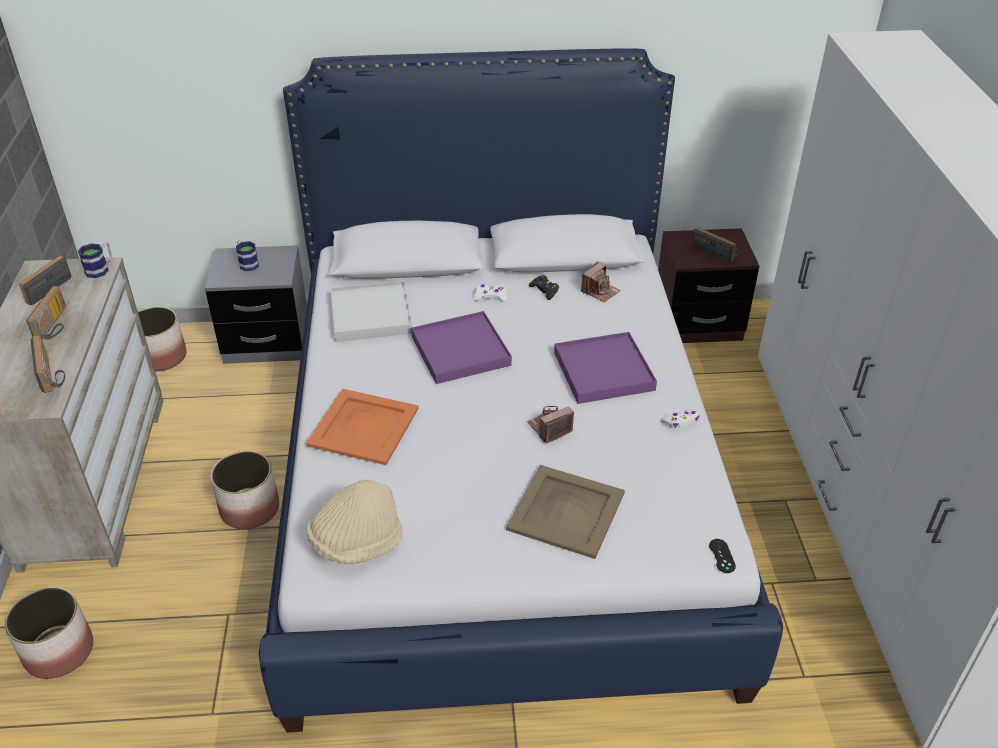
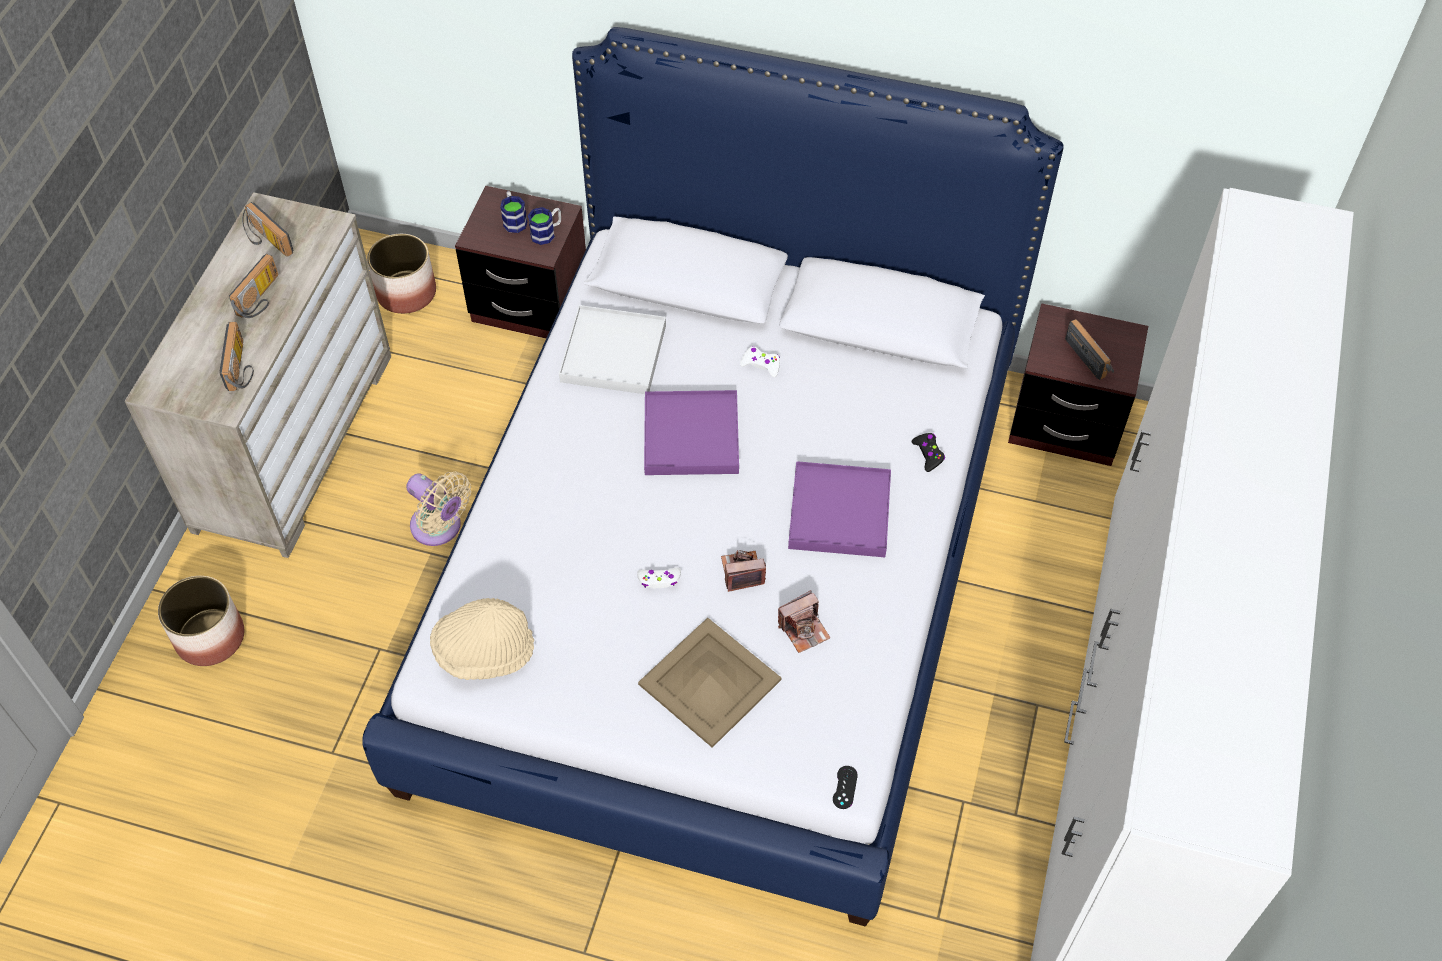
camera: 20 degrees right, 15 degrees up
(46, 287) = (266, 241): radio -> radio turned 90 degrees counterclockwise
(100, 269) = (328, 227): mug -> mug (547, 233)
(249, 508) = (440, 528): planter -> beige fan
(267, 342) = (530, 304): grey nightstand -> brown nightstand
(363, 426) = (545, 509): orange tray -> none
(544, 290) = (829, 372): black game controller -> black game controller (928, 454)
(600, 291) = (894, 393): camera -> camera (804, 629)
(681, 421) = (891, 608): white game controller -> white game controller (659, 580)

